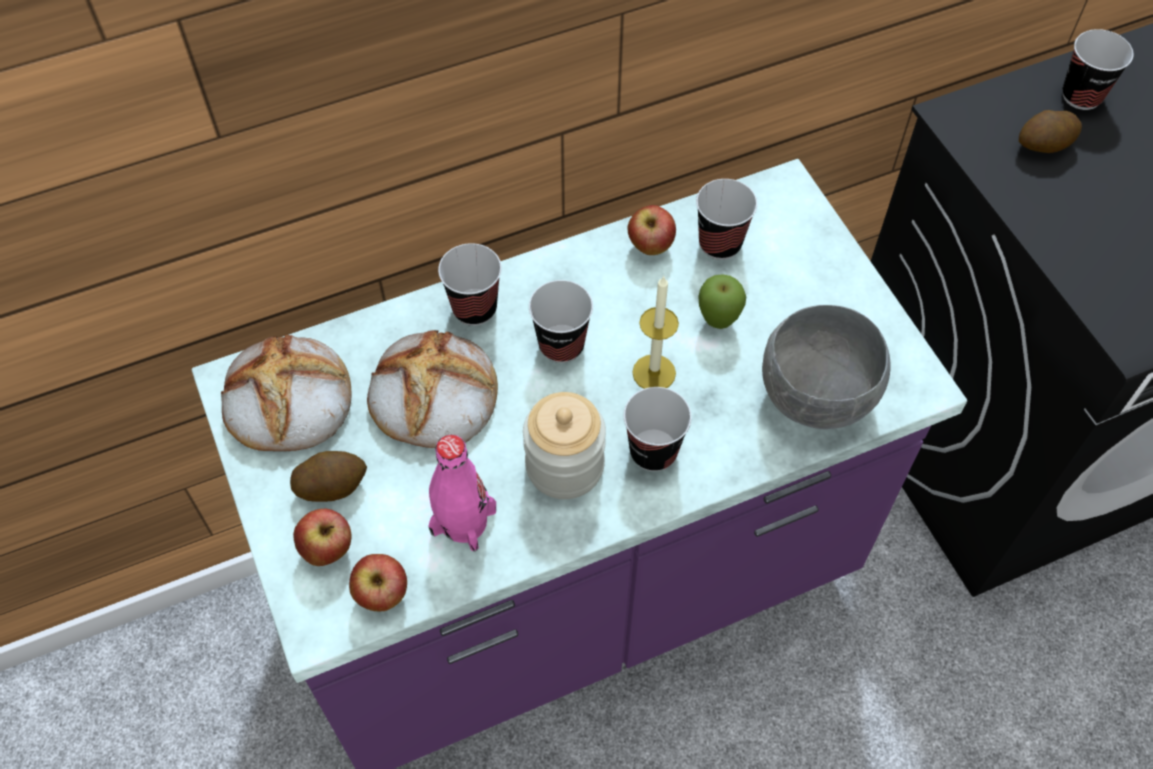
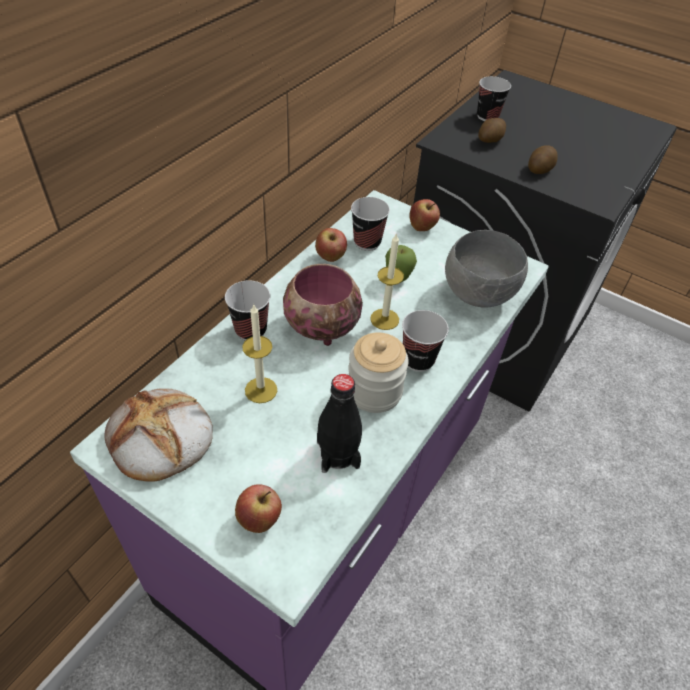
camera: 35 degrees left, 10 degrees down
(332, 485) = (232, 476): potato -> potato (539, 169)
(382, 595) = (319, 528): apple -> apple (422, 228)
(432, 395) = (261, 390): bread -> candle
(463, 521) = (338, 454): pink bottle -> black bottle
(561, 345) = (320, 327): cup -> bowl

